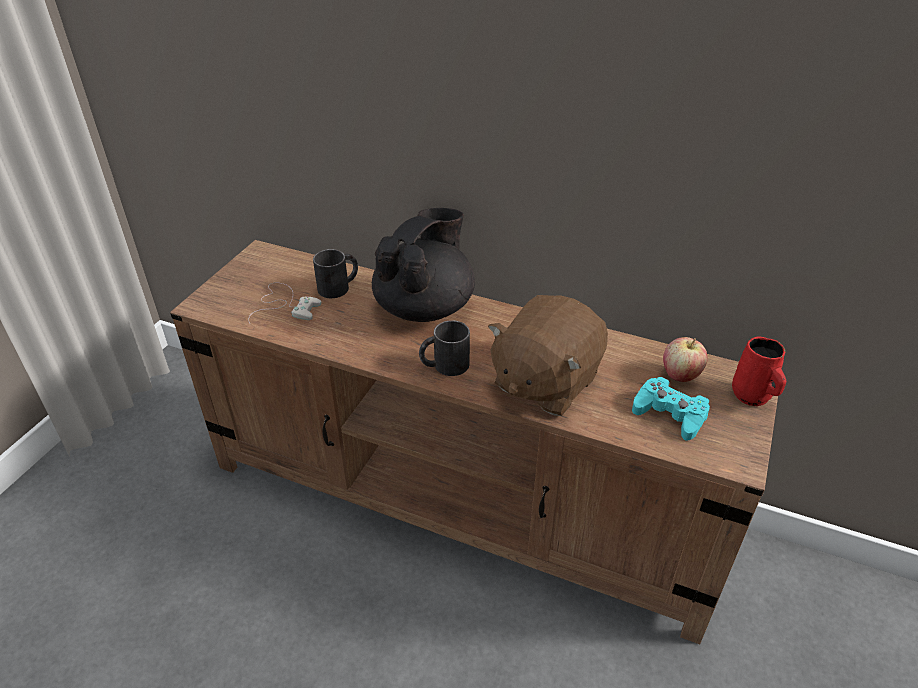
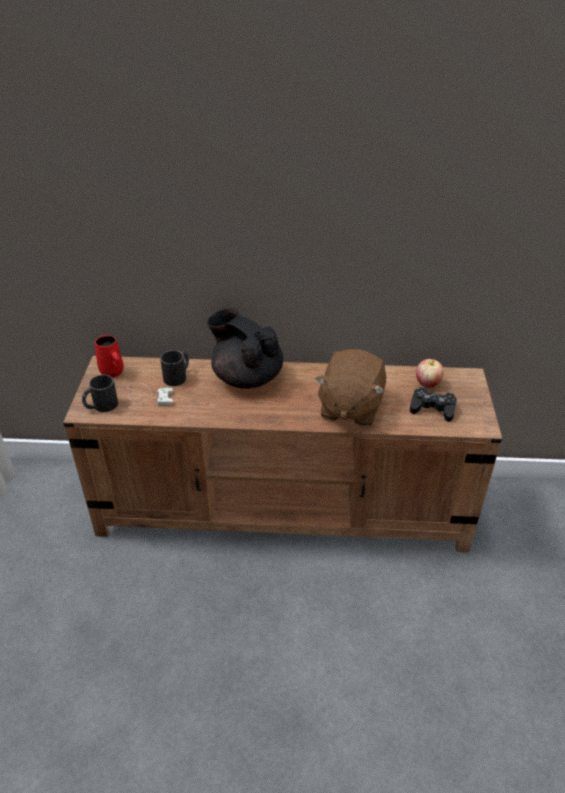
camera: 20 degrees left, 0 degrees up
(425, 307) = (246, 377): black teapot -> black teapot turned 60 degrees counterclockwise
(444, 365) = (281, 412): black mug -> black mug (101, 406)
(670, 414) = (432, 408): turquoise game controller -> black game controller
(752, 396) = (473, 386): red mug -> red mug (112, 372)

